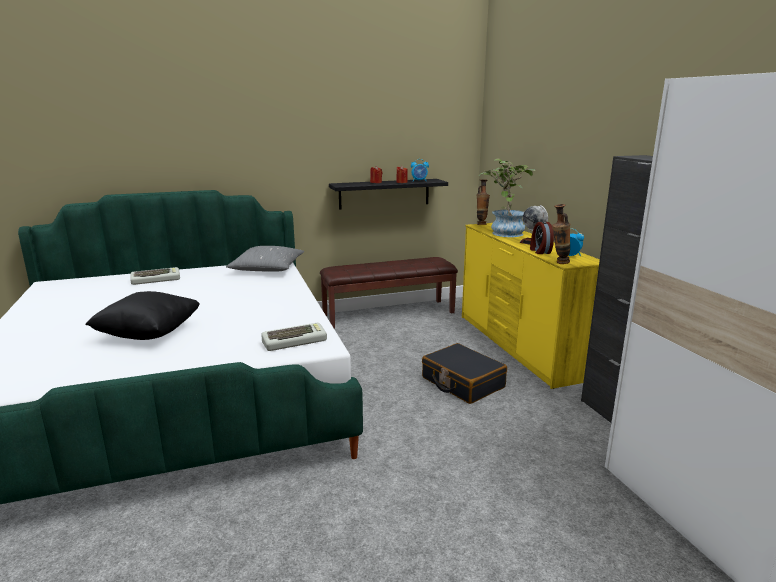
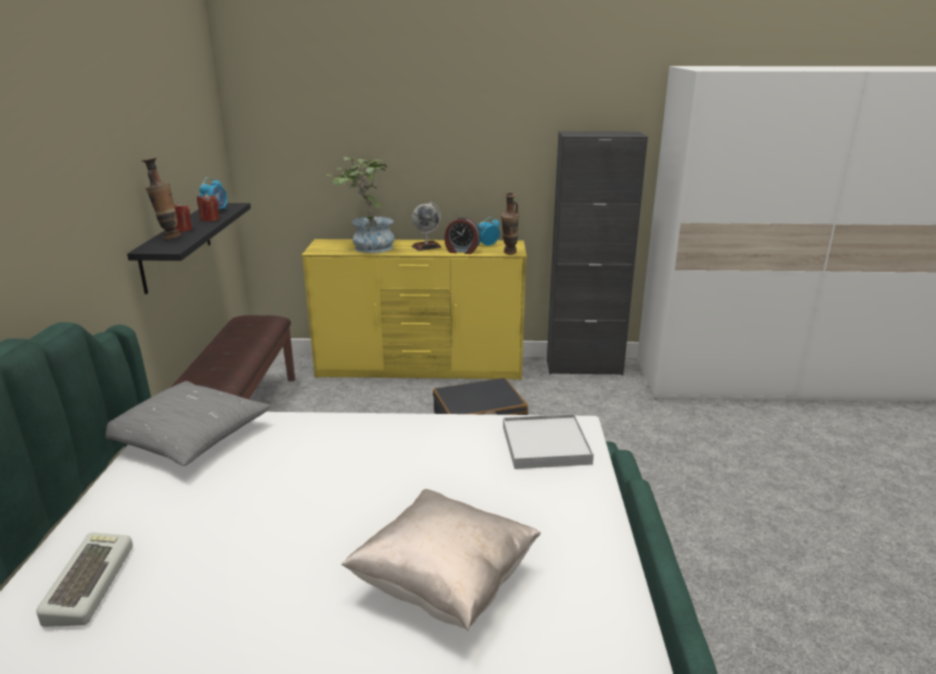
camera: 70 degrees left, 5 degrees up
(149, 334) = (444, 583): black pillow -> beige pillow
(295, 341) = (545, 445): keyboard -> white tray
(481, 224) = (315, 248): vase -> vase (168, 237)

